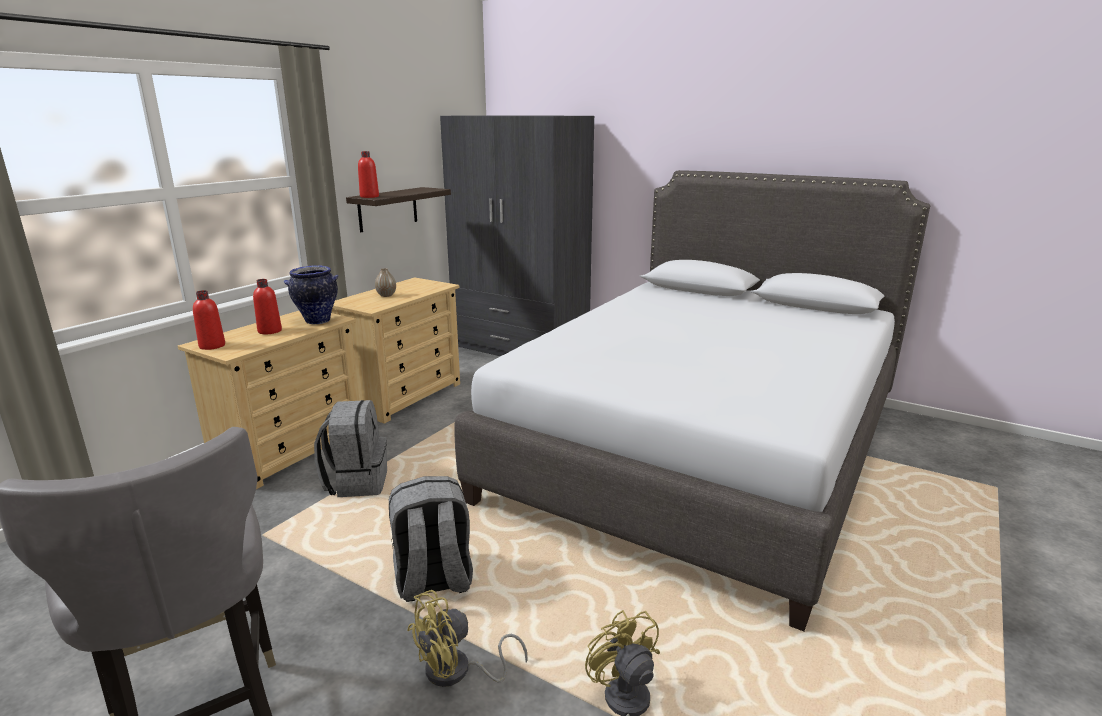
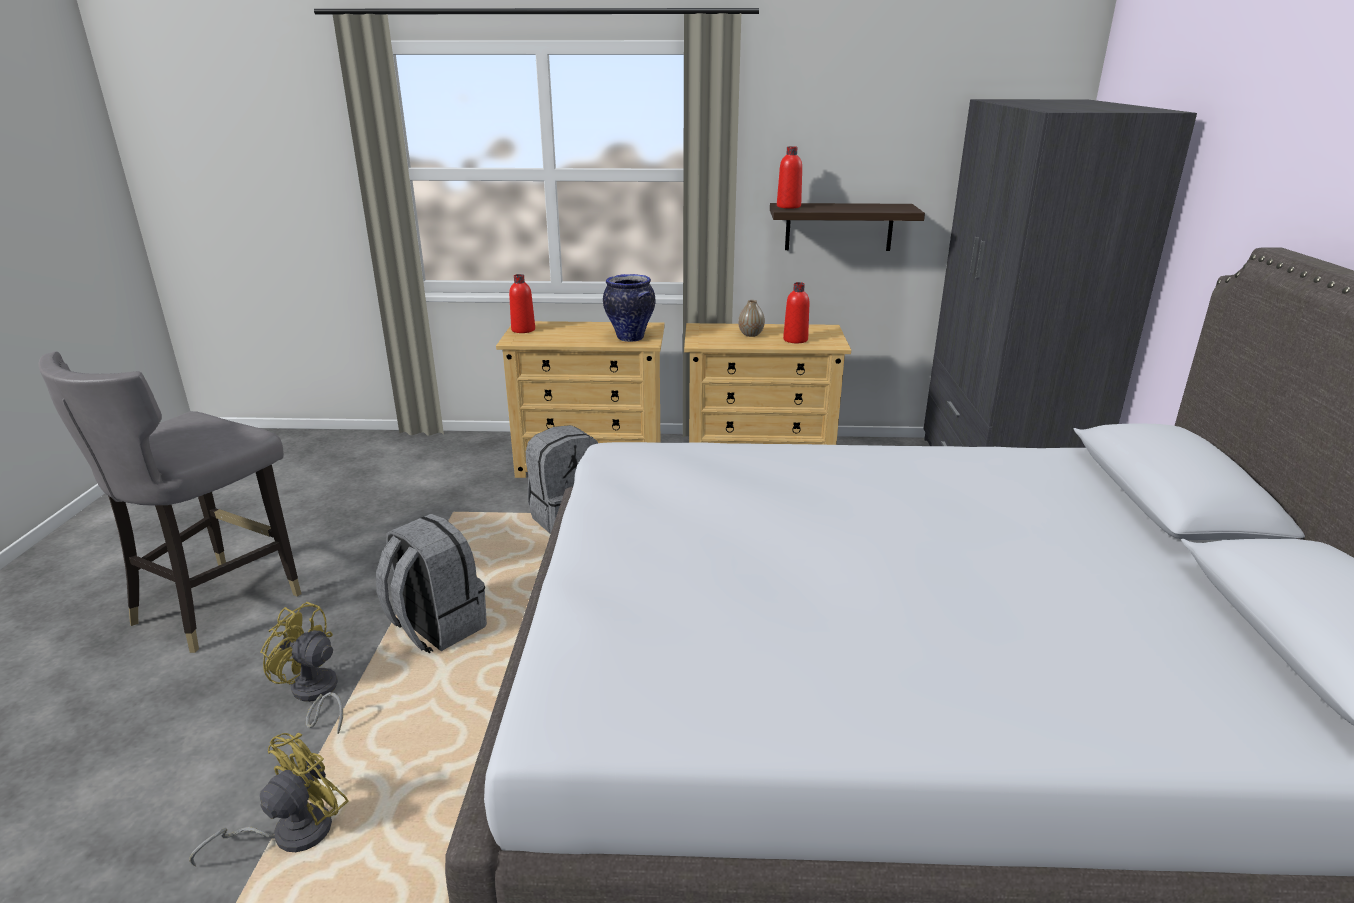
camera: 60 degrees right, 5 degrees up
(270, 331) = (581, 333): red bottle -> red bottle (795, 340)

